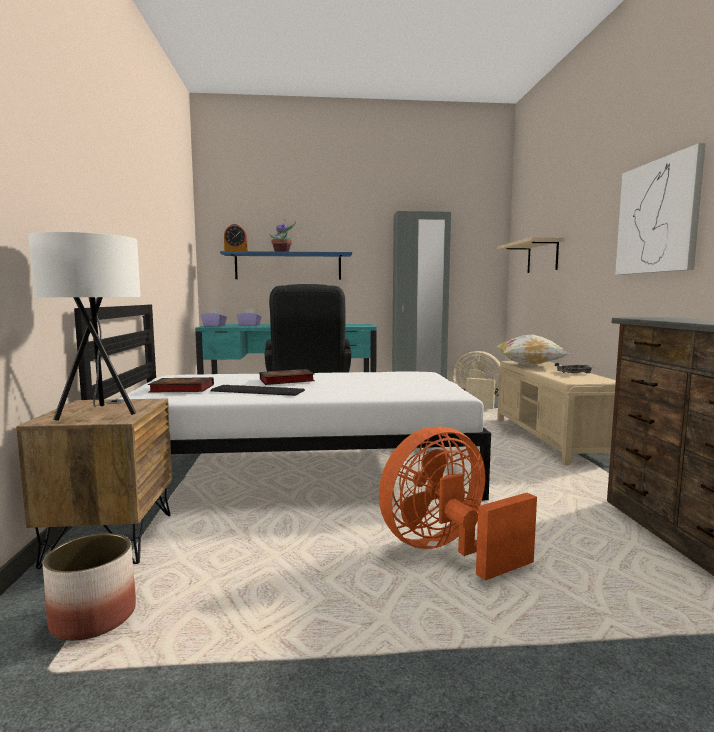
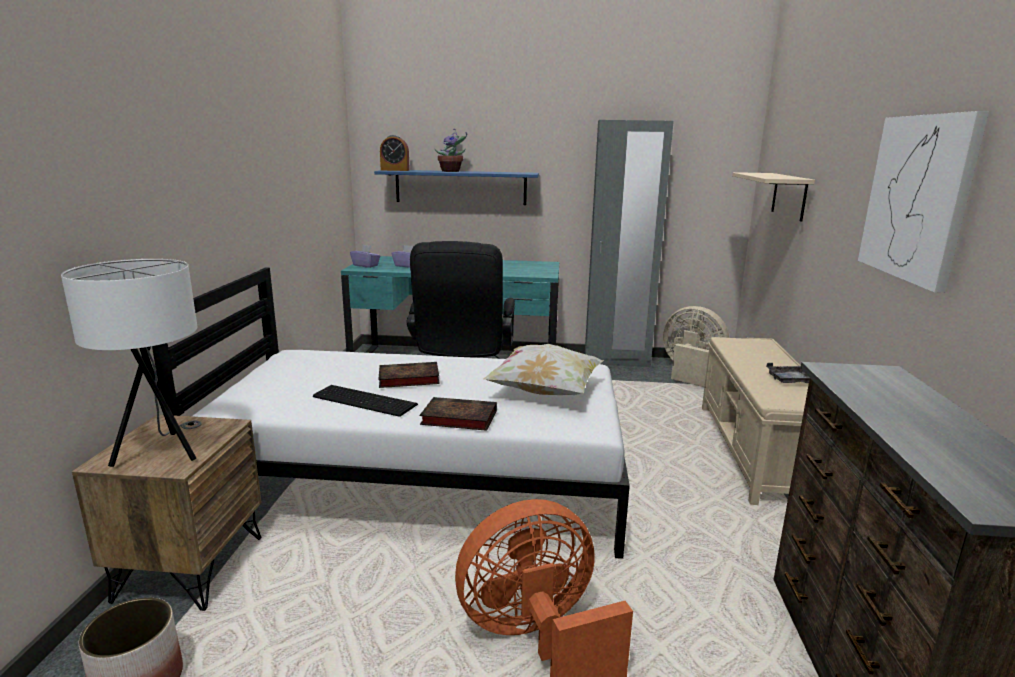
camera: 10 degrees right, 10 degrees up
(180, 389) = (283, 389): book -> book (457, 418)
(530, 365) = (742, 353): pillow -> pillow (545, 392)

